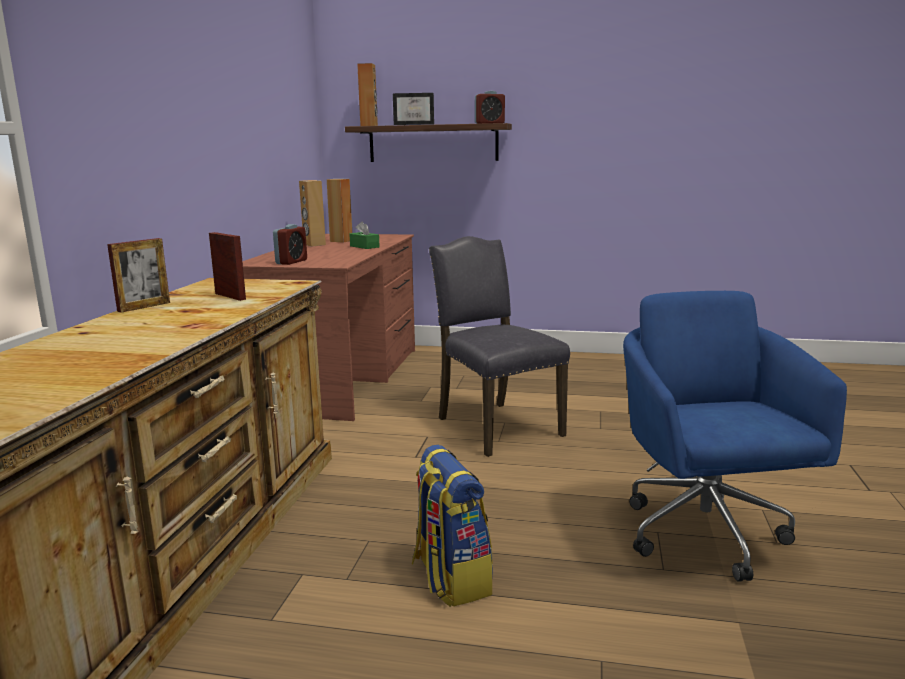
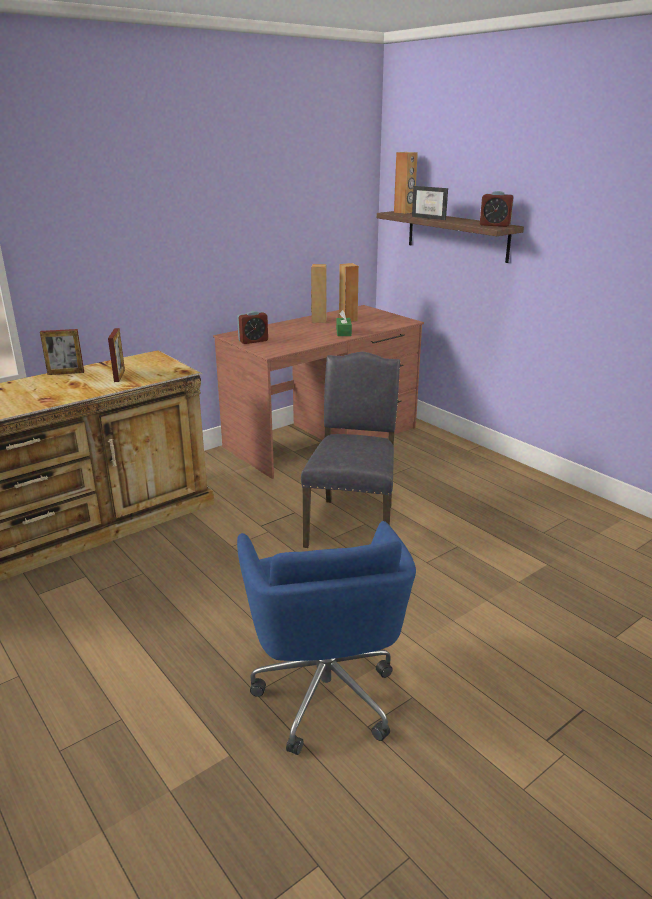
camera: 40 degrees right, 10 degrees up
(450, 578) = (140, 621): backpack -> none
(707, 539) = (324, 692): blue office chair -> blue office chair turned 135 degrees clockwise

